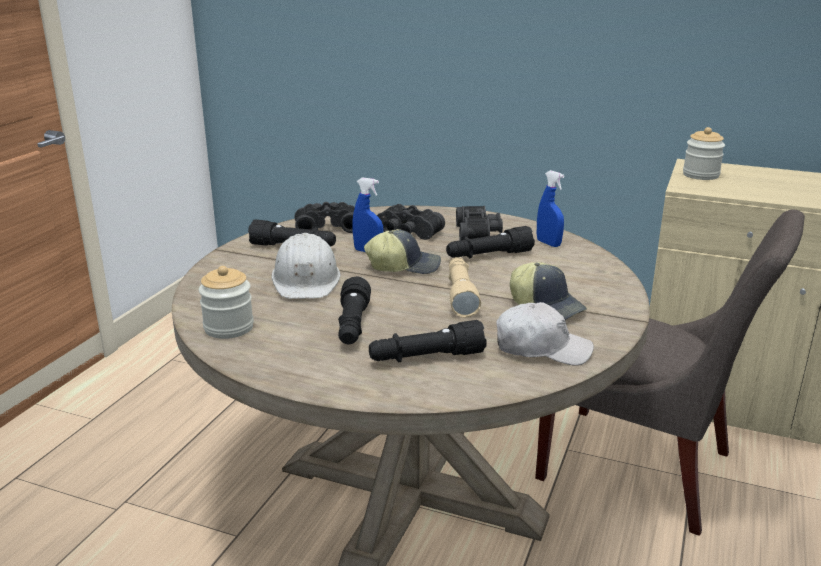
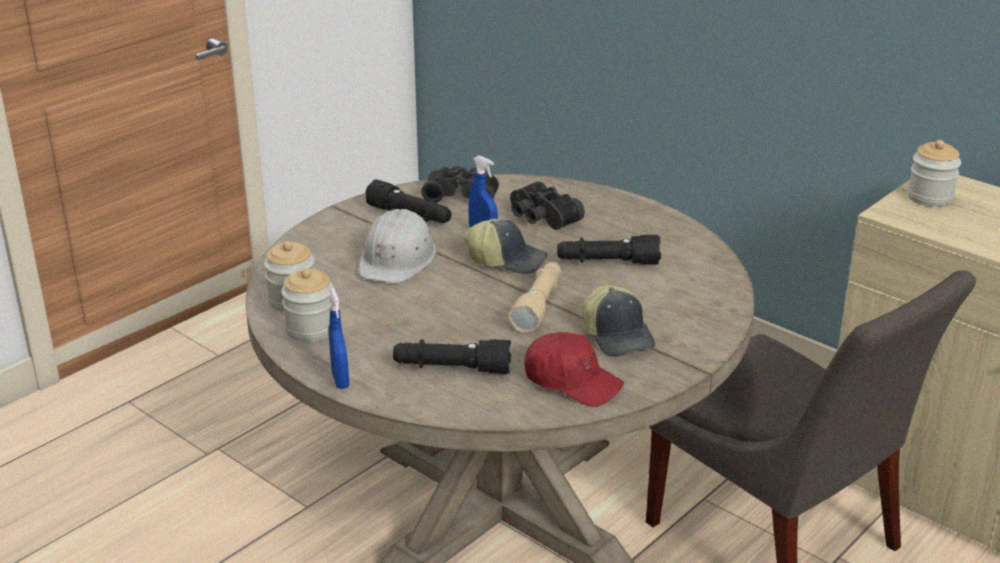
camera: 20 degrees right, 5 degrees up
(264, 349) = (310, 329): none -> jar
(352, 326) = (407, 320): black flashlight -> none
(479, 233) = (620, 231): black binoculars -> none
(541, 348) = (572, 381): white cap -> red cap
(548, 243) = (689, 258): blue spray bottle -> blue spray bottle (340, 380)

